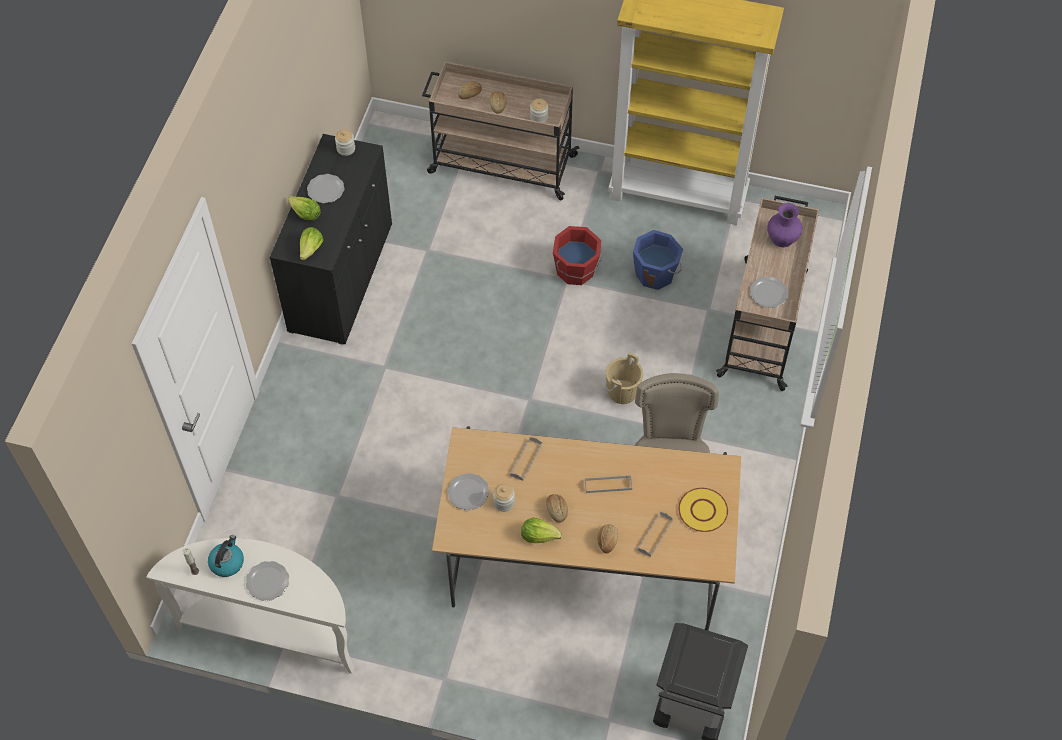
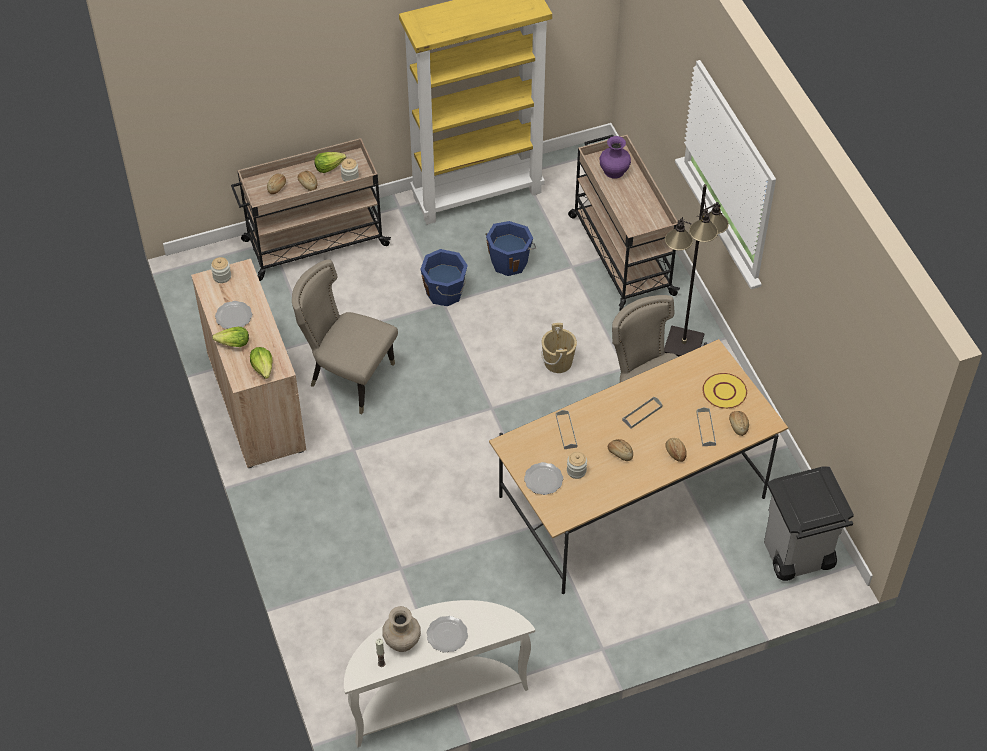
camera: 35 degrees left, 5 degrees down
(227, 562) = (401, 641): kettle -> beige vase
(341, 278) = (256, 401): black cabinet -> beige cabinet
(433, 299) = (348, 376): none -> beige chair
(539, 535) = (623, 478): lettuce -> lettuce (329, 166)
(576, 270) = (445, 292): red bucket -> blue bucket
(688, 551) = (738, 425): none -> bread
(750, 442) = (683, 344): none -> black floor lamp
(768, 293) = (637, 216): plate -> none

